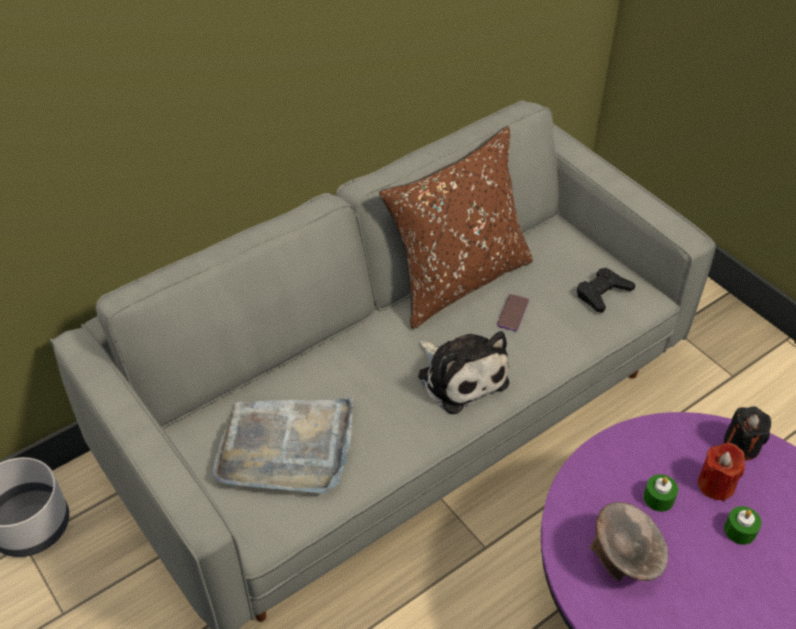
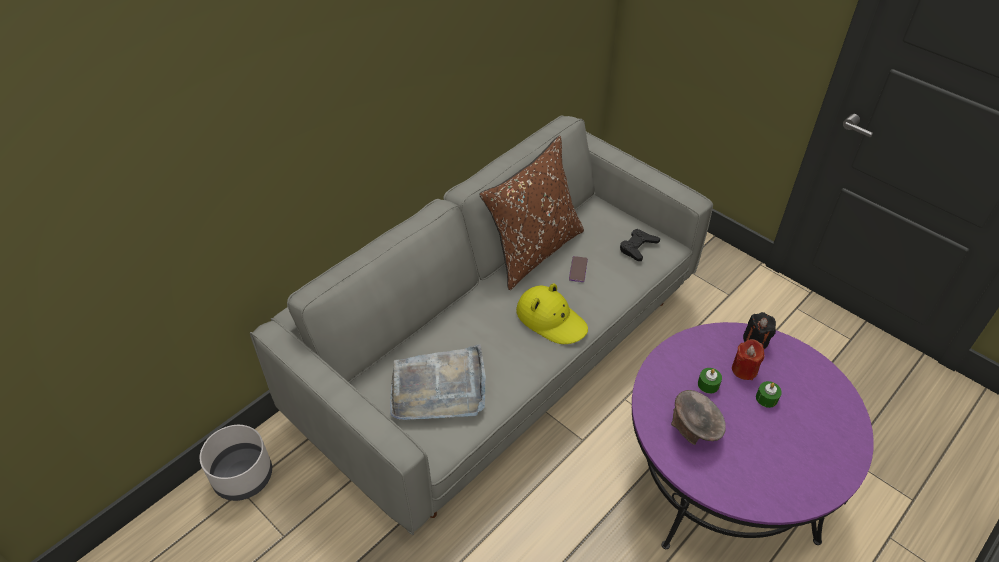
camera: 10 degrees left, 0 degrees up
(460, 376) = (551, 319): plush toy -> yellow hat

